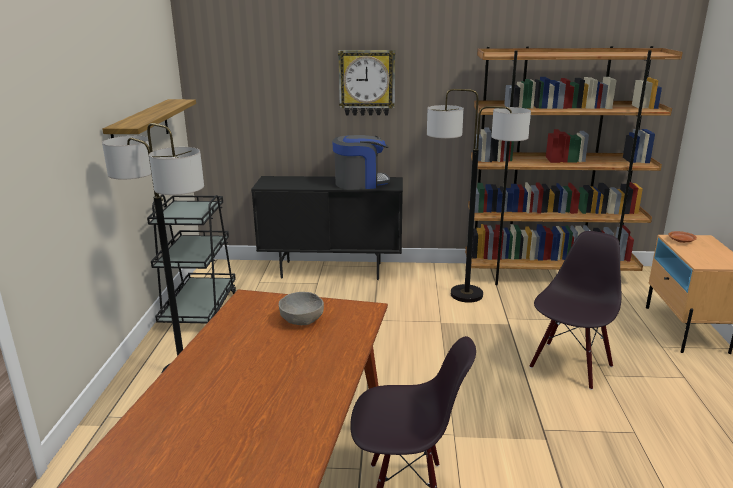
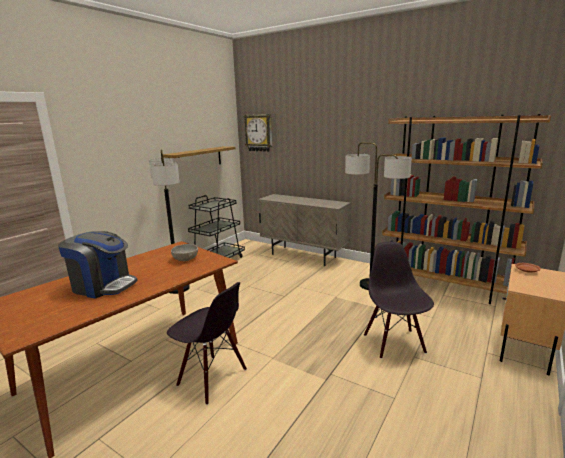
camera: 30 degrees right, 5 degrees down
(332, 270) = (303, 256): black cabinet -> beige cabinet
(360, 183) = (320, 202): coffee machine -> coffee machine (103, 286)
(367, 82) = (331, 140): wall clock -> wall clock (259, 133)
(569, 365) = (394, 343): black chair -> black chair turned 75 degrees counterclockwise

